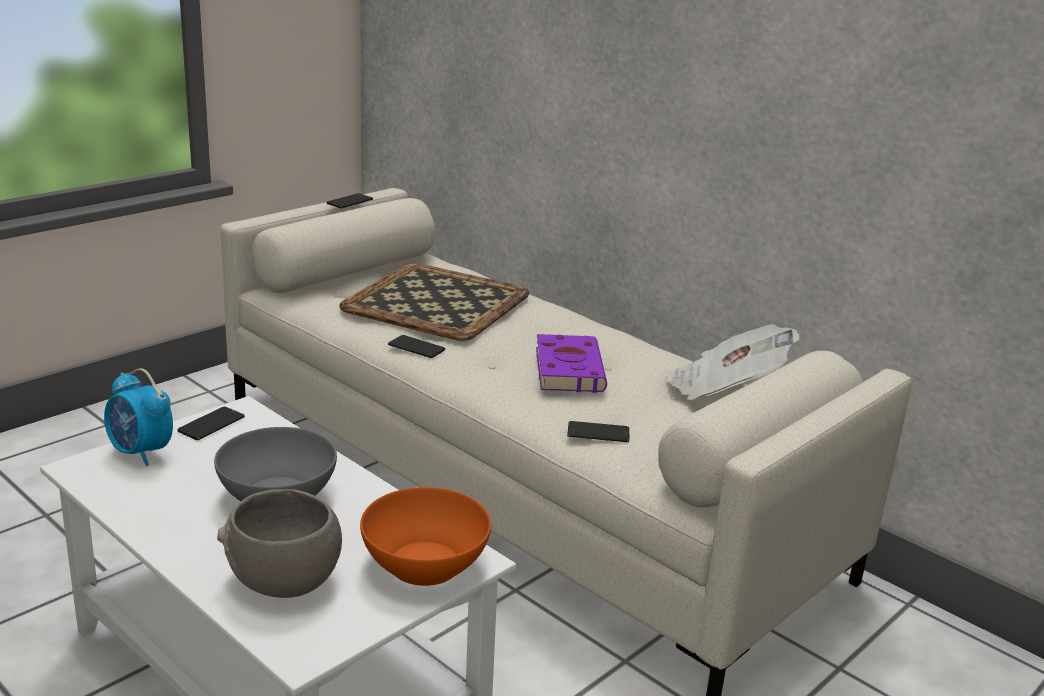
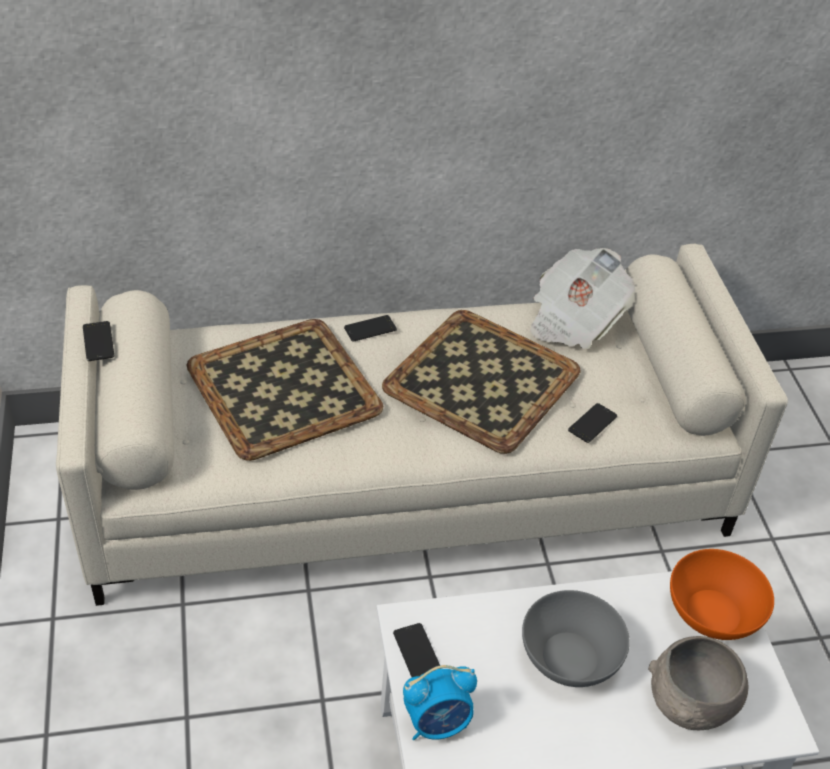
camera: 55 degrees left, 20 degrees up
(416, 347) = (370, 449): phone -> phone (370, 329)
(568, 368) = (480, 380): purple book -> tray

